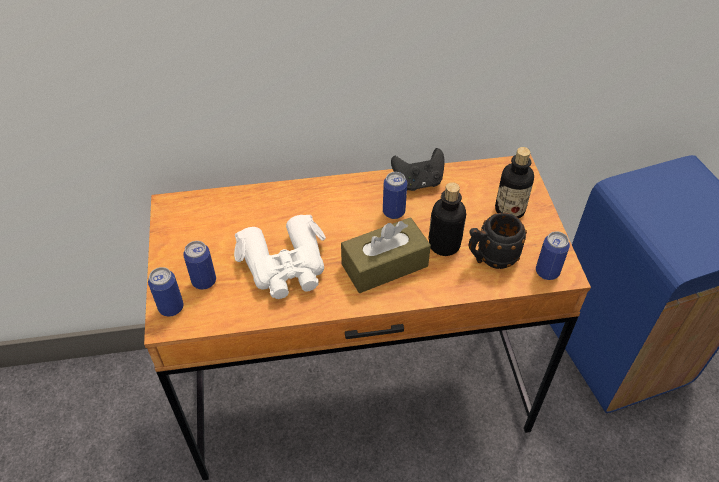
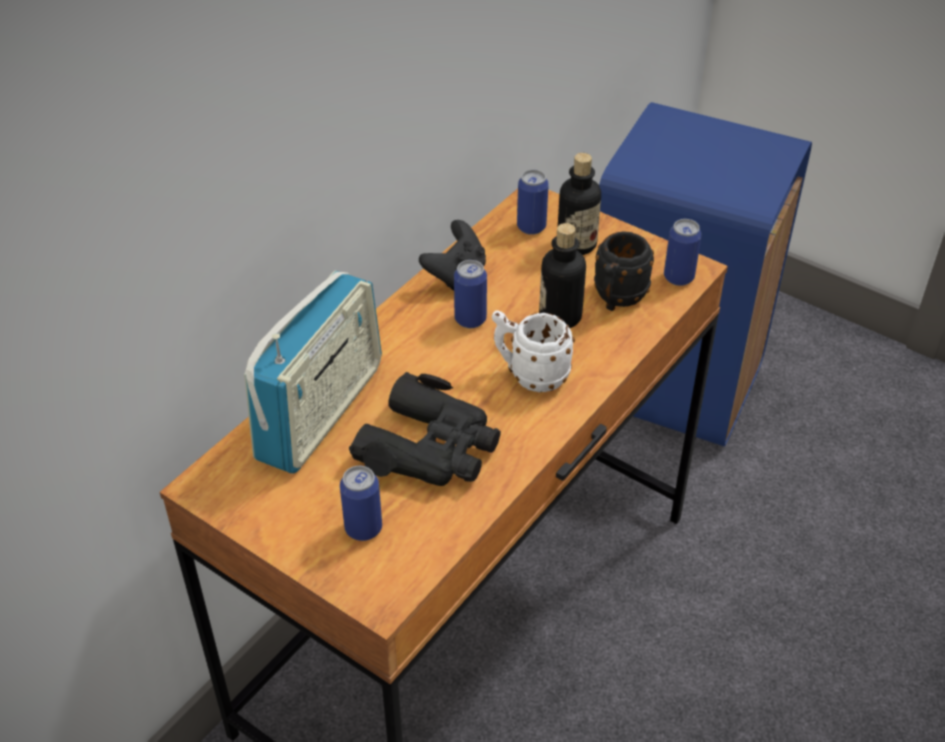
camera: 45 degrees left, 5 degrees down
(171, 307) = (364, 581): can -> can (531, 227)
(261, 208) = (321, 412): none -> radio
(285, 265) = (431, 448): white binoculars -> black binoculars
(384, 265) = (530, 375): brown tissue box -> white mug

